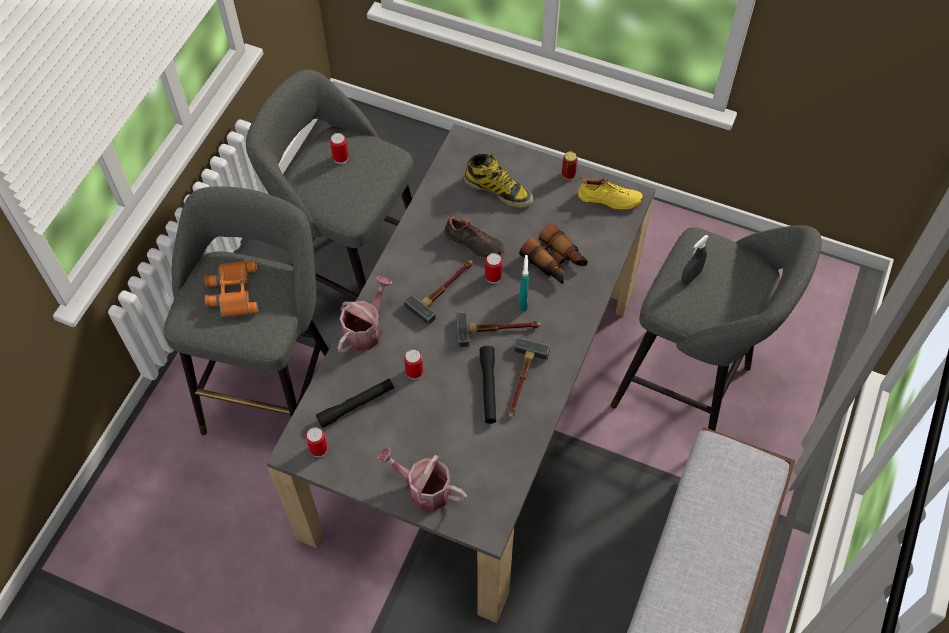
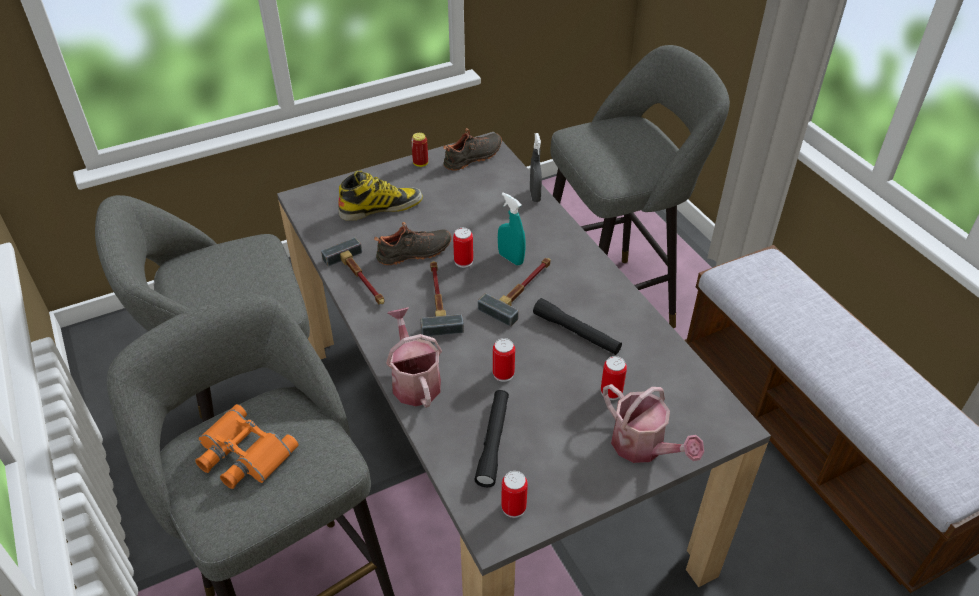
camera: 50 degrees left, 15 degrees down
(340, 158) = (209, 274): can -> can (611, 392)
(423, 489) = (643, 447): watering can -> watering can turned 105 degrees counterclockwise
(521, 382) = (593, 308): hammer -> hammer (360, 279)
(555, 261) = (494, 218): binoculars -> none
(609, 200) = (474, 158): yellow shoe -> black shoe
(690, 277) = (604, 153): grey spray bottle -> grey spray bottle (535, 195)

